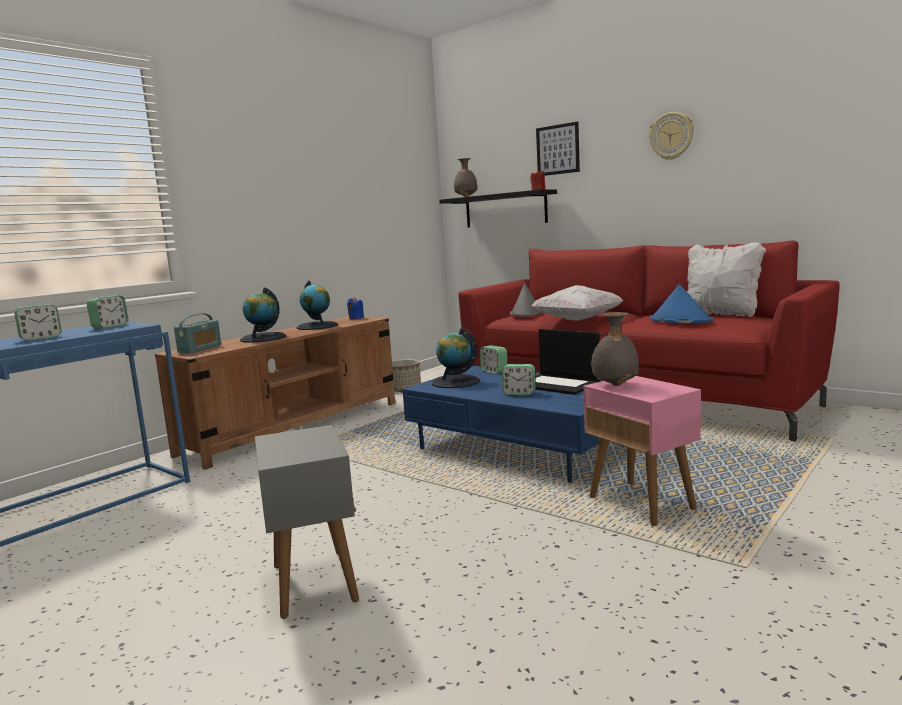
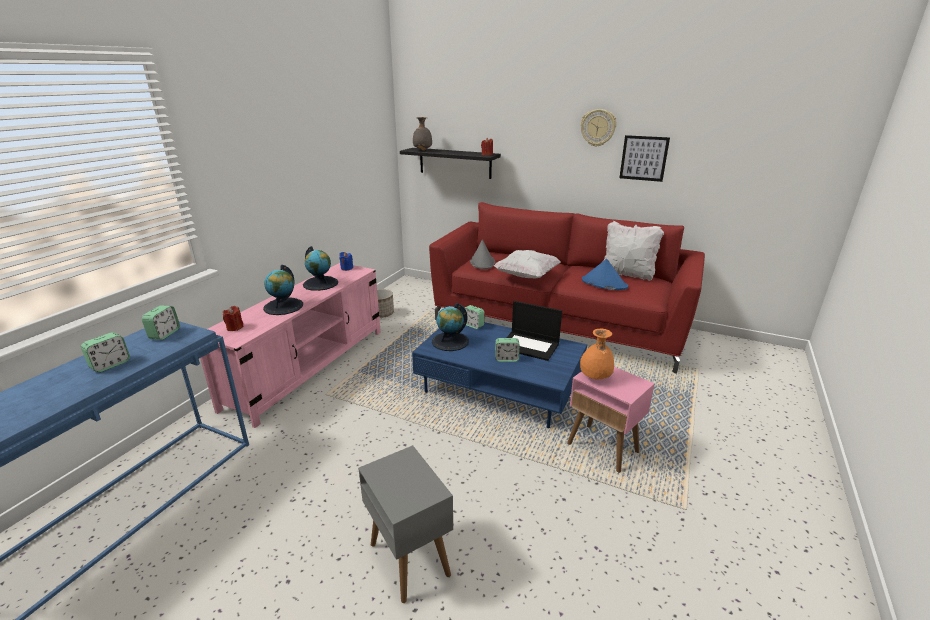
camera: 15 degrees left, 15 degrees up
(200, 349) = (235, 327): radio -> red candle
(295, 427) = (309, 367): brown tv stand -> pink tv stand
(558, 149) = (503, 121): picture -> picture (643, 158)
(614, 385) = (595, 378): grey vase -> orange vase

